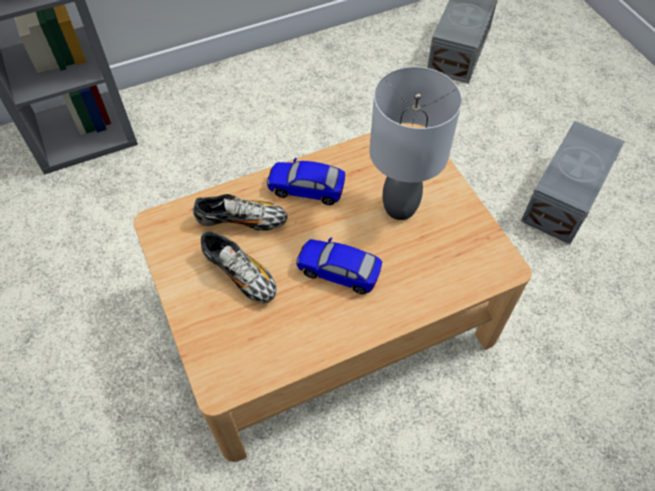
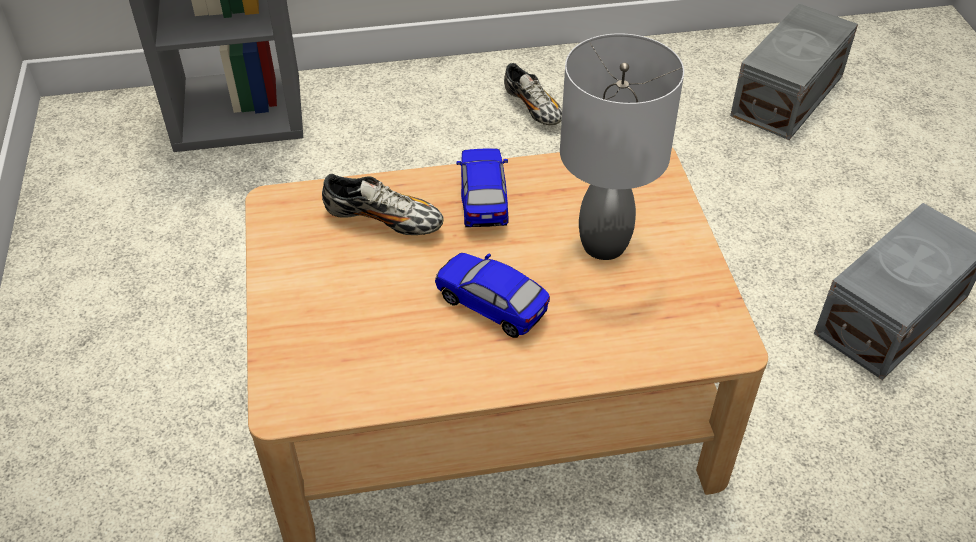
camera: 15 degrees right, 10 degrees down
(240, 275) = (359, 282): shoe -> shoe (533, 108)
(306, 189) = (483, 199): toy car -> toy car turned 60 degrees clockwise

